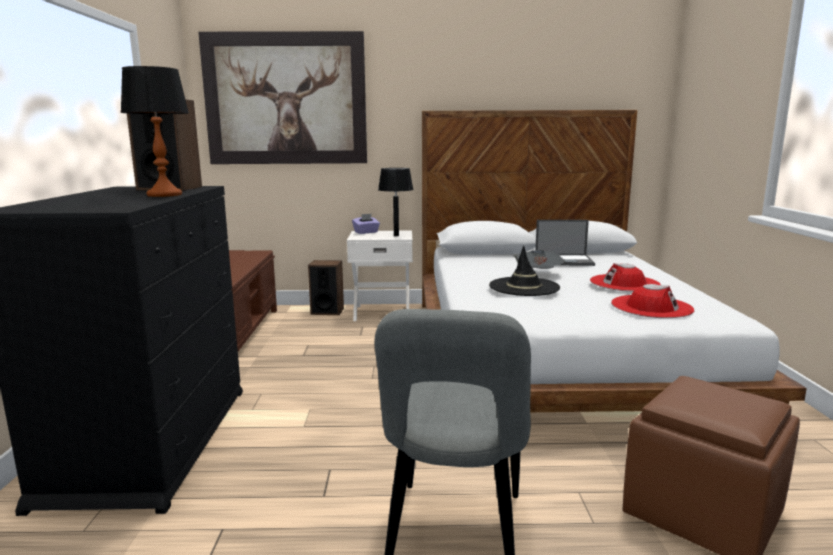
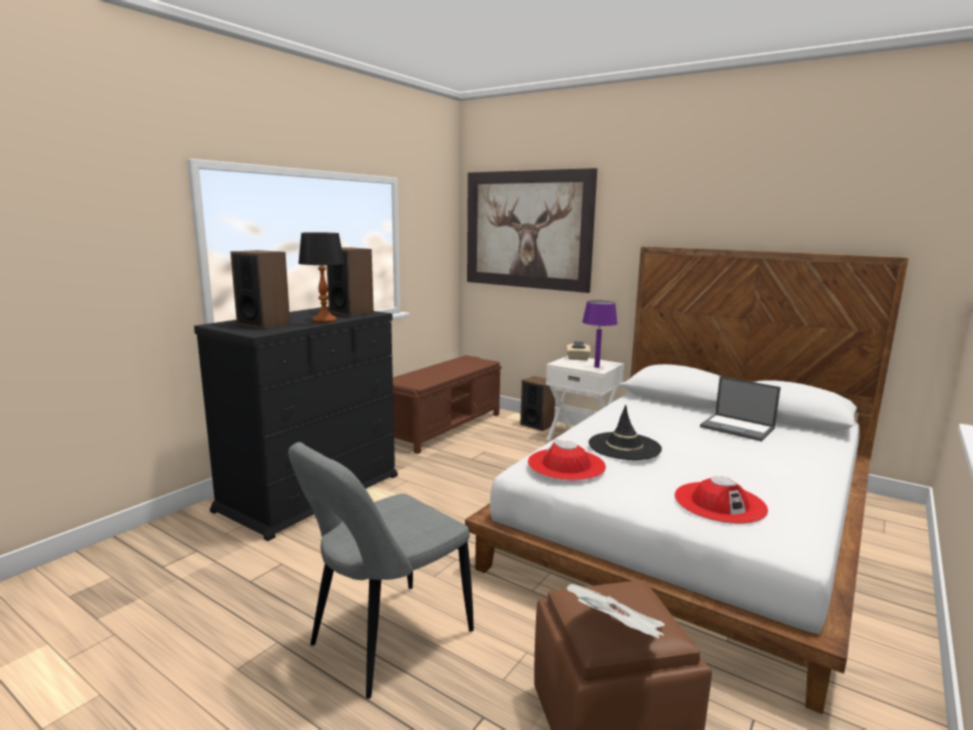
camera: 35 degrees right, 0 degrees up
(87, 203) = (263, 324): none -> speaker
(366, 232) = (578, 358): purple tissue box -> beige tissue box
(396, 235) = (596, 367): black table lamp -> purple table lamp
(538, 274) = (674, 436): newspaper -> newspaper (617, 634)
(624, 283) = (748, 469): red hat -> red hat (566, 464)

